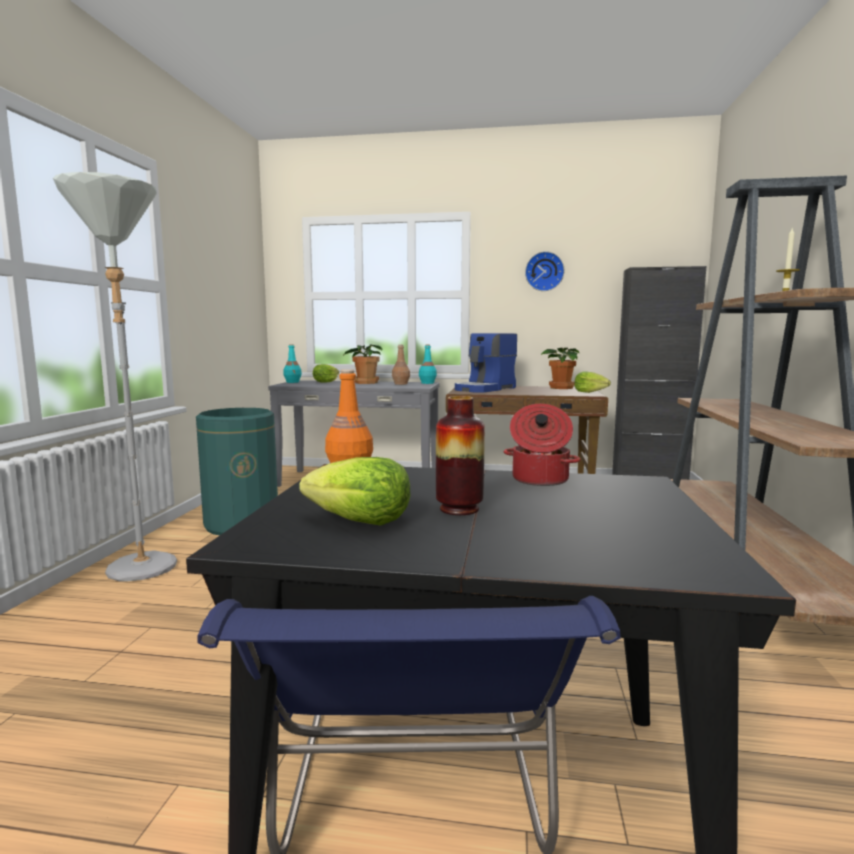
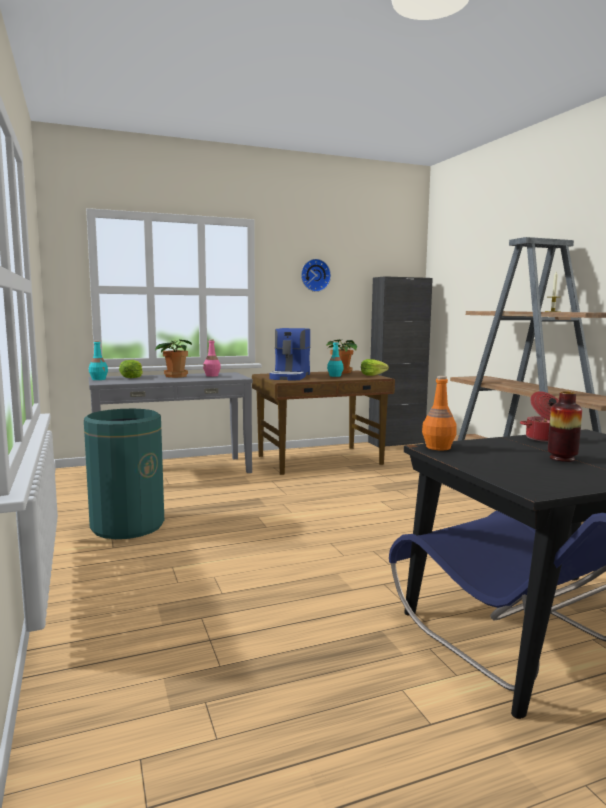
camera: 30 degrees left, 0 degrees up
(142, 574) = (109, 584): grey floor lamp -> none
(360, 521) = (543, 471): lettuce -> none
(401, 384) = (212, 375): brown bottle -> pink bottle
(427, 383) = (231, 373): turquoise bottle -> turquoise bottle (335, 376)

